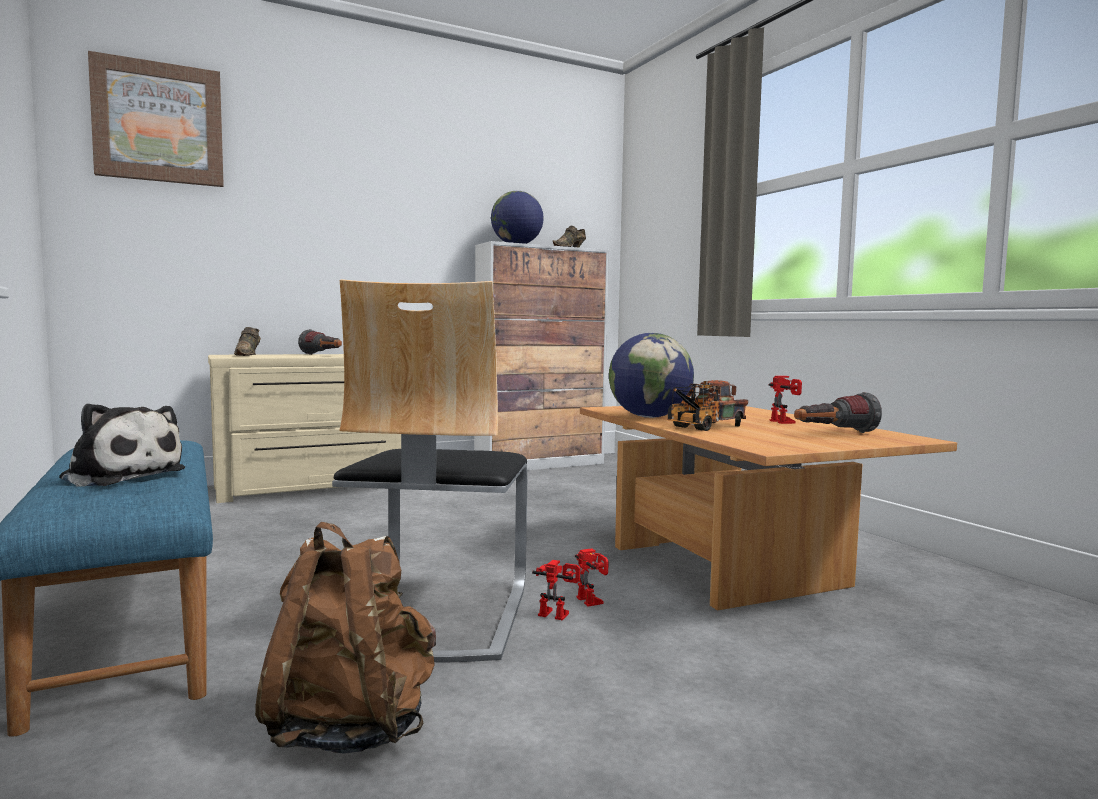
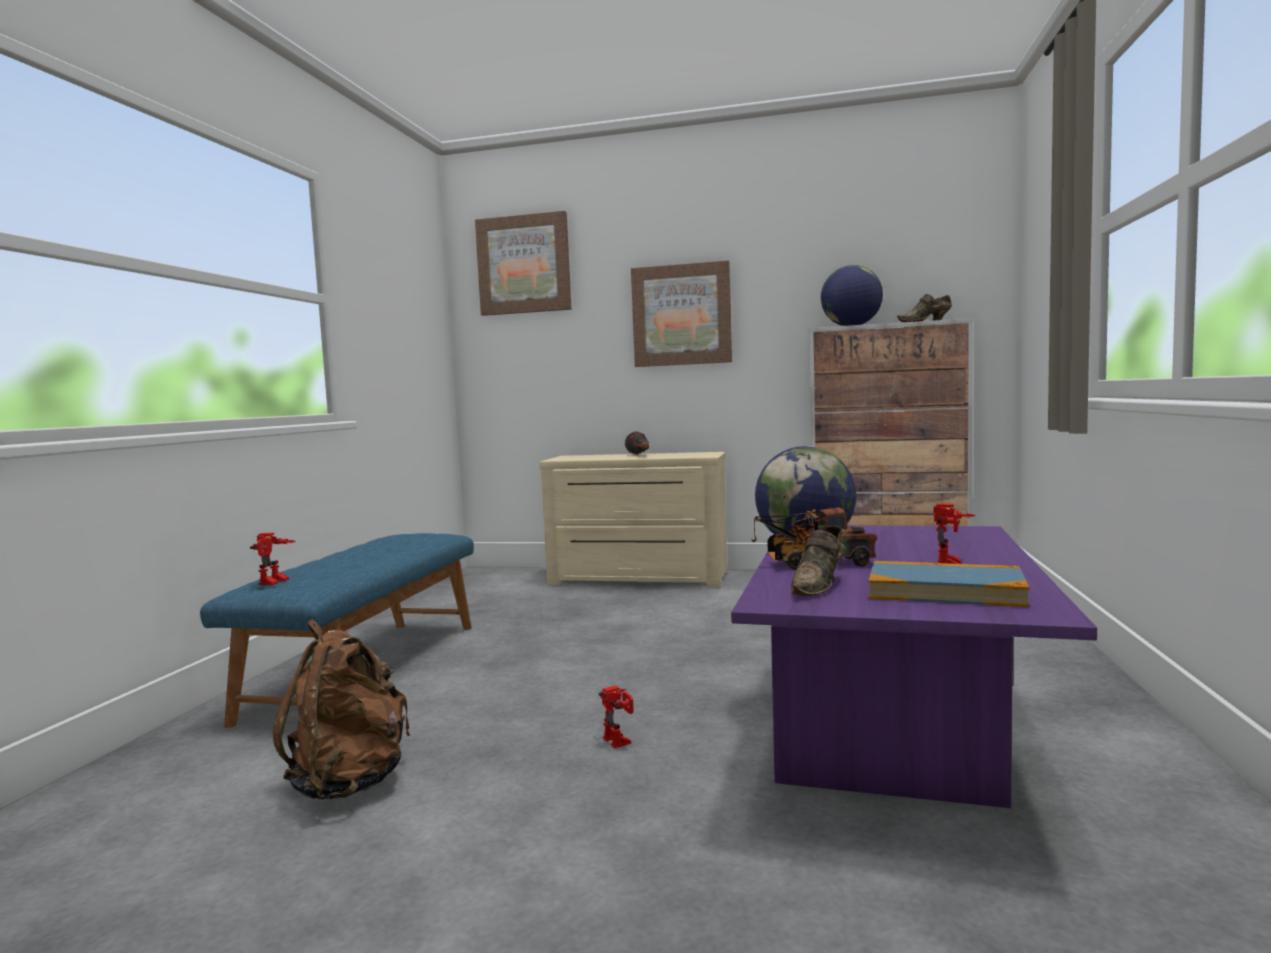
camera: 40 degrees right, 0 degrees up
(121, 475) = (342, 563): plush toy -> none
(248, 355) = (582, 456): brown shoe -> brown shoe (820, 586)
(353, 213) = (681, 315): none -> picture
(435, 615) = (532, 715): chair -> none
(594, 600) = (674, 738): toy robot -> toy robot (275, 582)
(733, 565) = (894, 740): brown coffee table -> purple coffee table
(833, 434) = (945, 591): flashlight -> book

